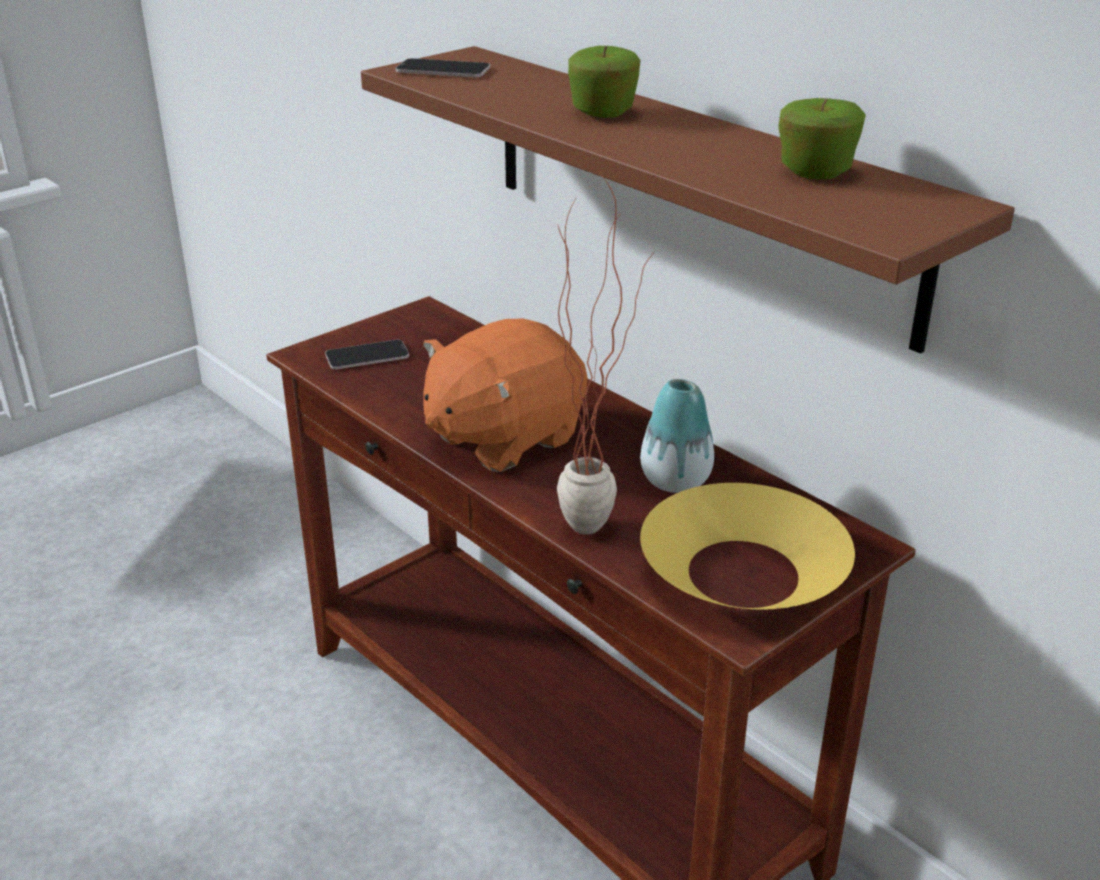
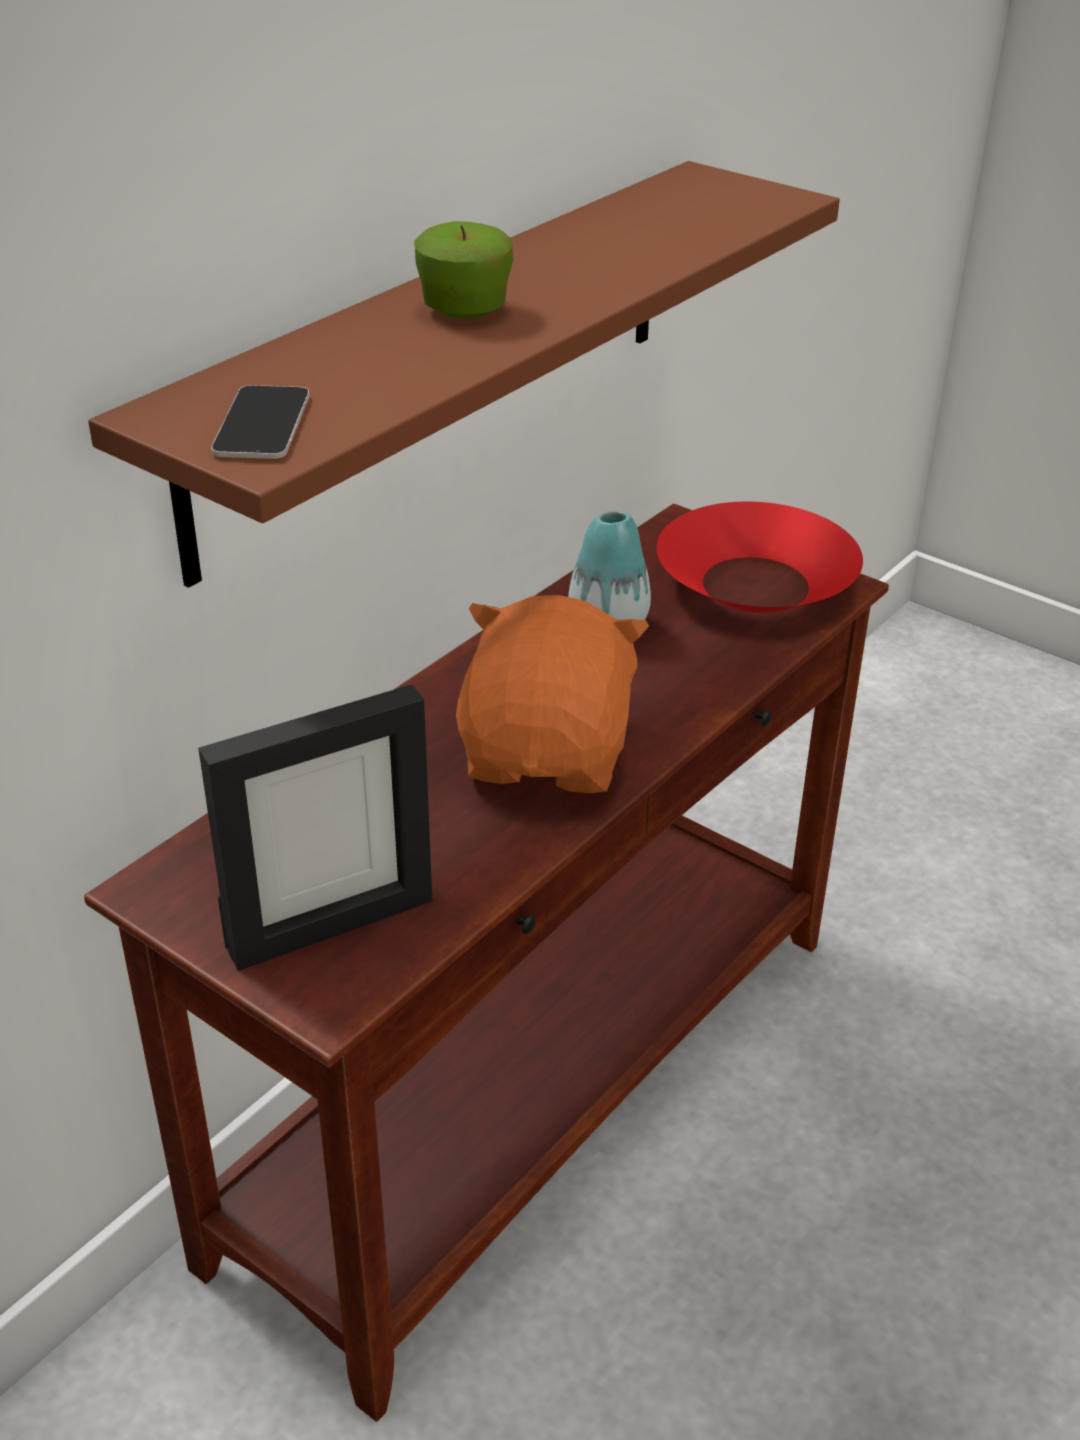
camera: 100 degrees left, 5 degrees up
(367, 356) = (330, 923): phone -> picture frame
(502, 437) = (549, 754): orange plush toy -> orange plush toy turned 120 degrees counterclockwise
(600, 521) = (704, 668): potted plant -> none
(742, 573) = (756, 584): yellow bowl -> red bowl
(815, 172) = (639, 217): apple -> none

